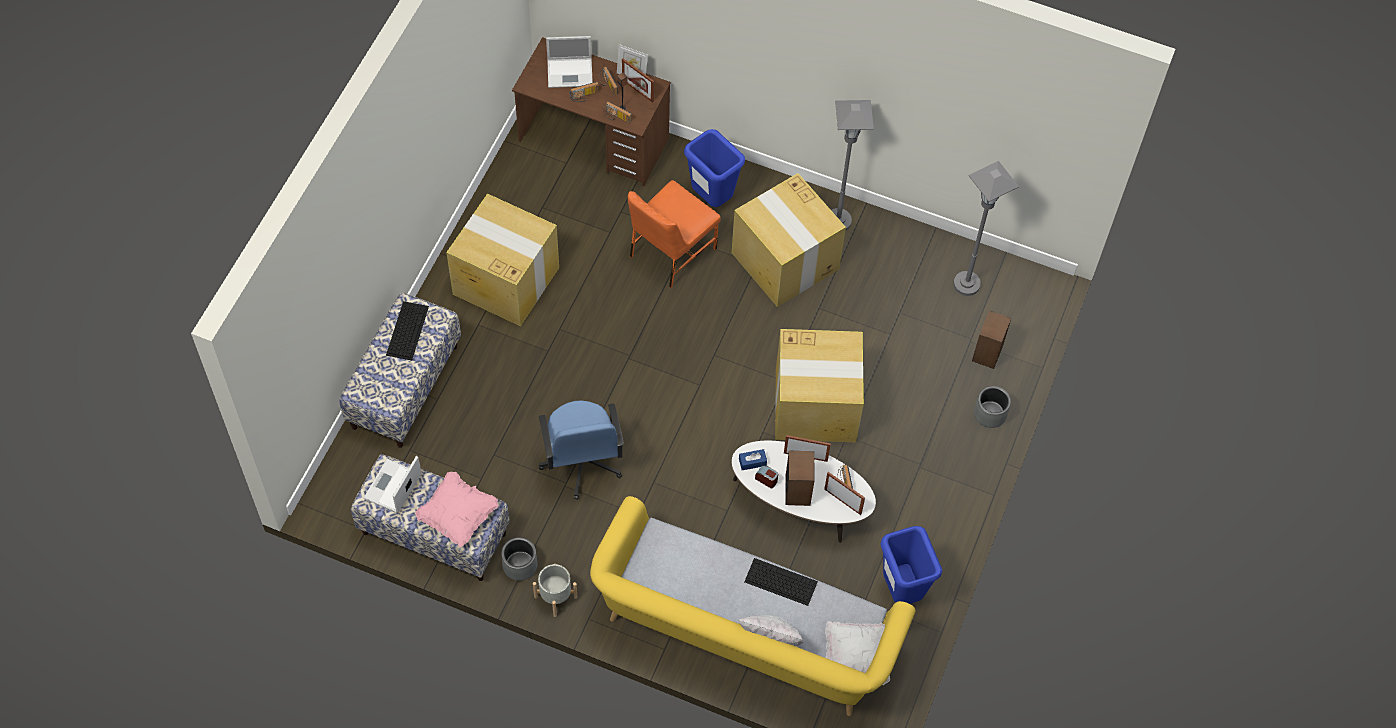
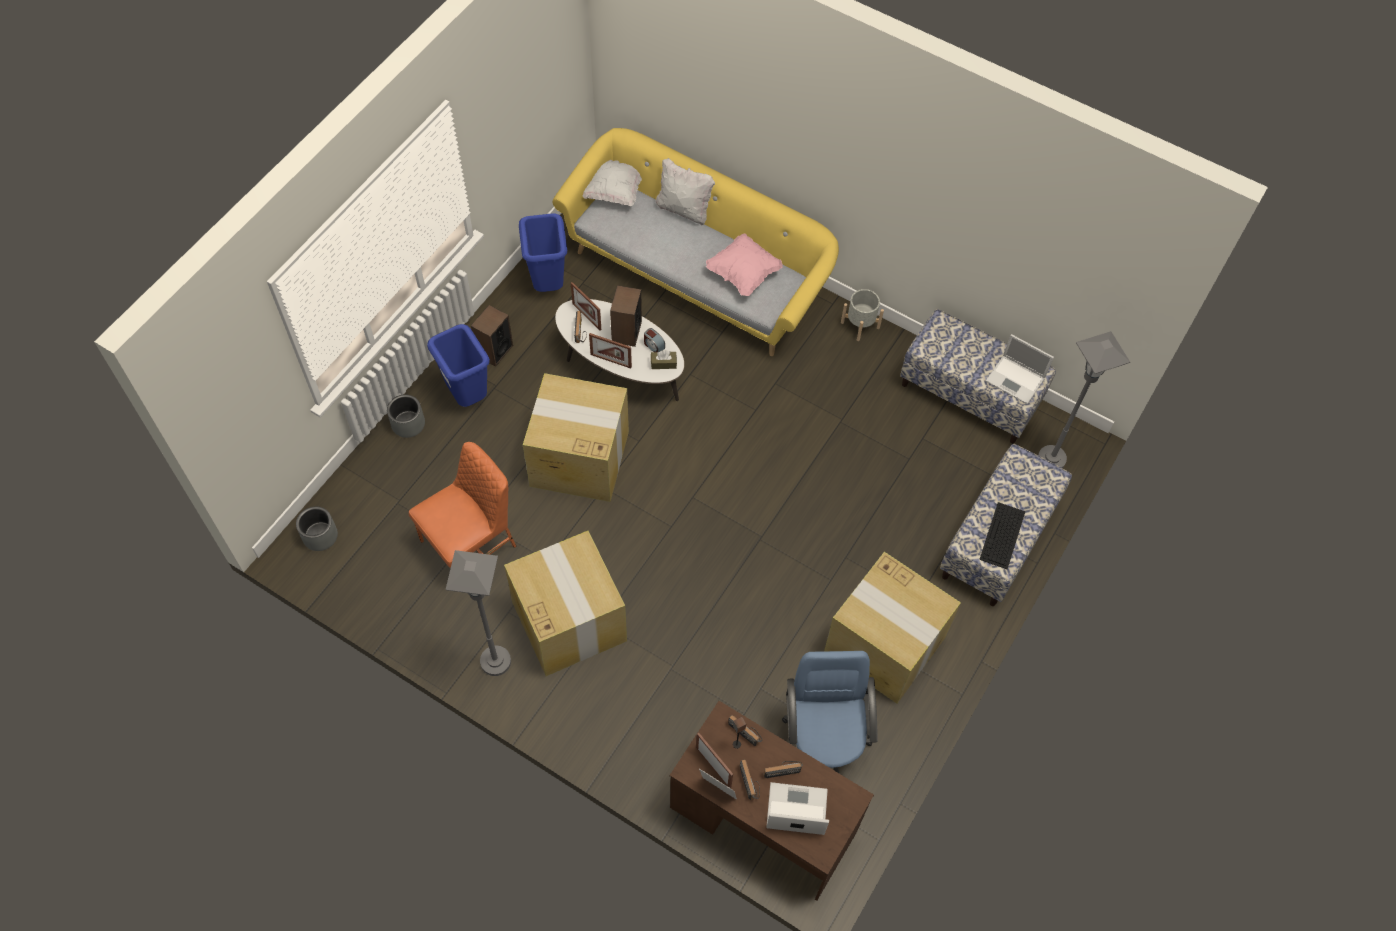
camera: 170 degrees left, 0 degrees up
(392, 487) = (1016, 380): laptop -> laptop turned 90 degrees clockwise
(458, 515) = (953, 346): pink pillow -> pink pillow (743, 273)
(519, 565) = (890, 356): grey planter -> grey planter (320, 536)
(581, 463) = (823, 438): blue office chair -> blue office chair (824, 743)
(670, 252) = (695, 652): orange chair -> orange chair (471, 544)
(711, 198) = (634, 715): blue trash can -> blue trash can (468, 397)
(752, 462) = (663, 363): blue tissue box -> brown tissue box
(780, 581) = (663, 253): keyboard -> none
(966, 284) = (378, 563): grey floor lamp -> grey floor lamp (1051, 459)
(987, 353) = (385, 485): speaker -> speaker (494, 350)

